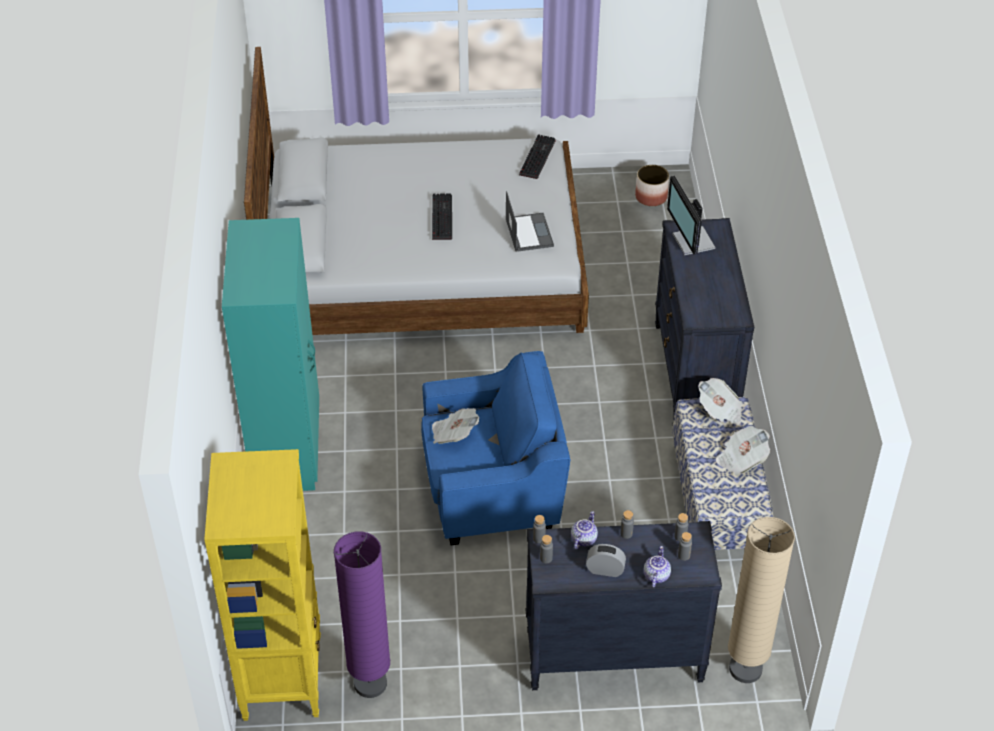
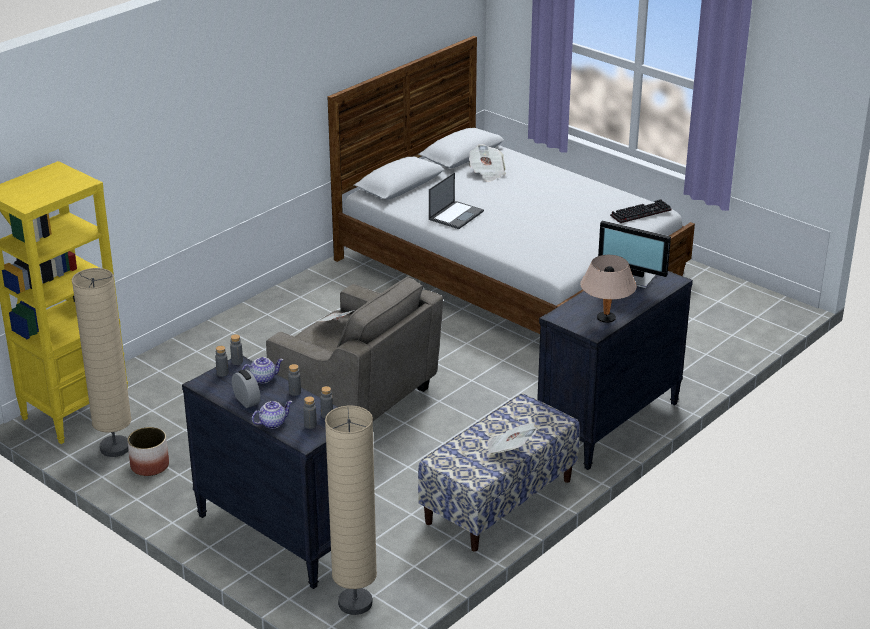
camera: 45 degrees right, 15 degrees down
(287, 446) = (269, 309): turquoise wardrobe -> none
(370, 684) = (115, 448): purple floor lamp -> beige floor lamp
(440, 217) = (514, 211): keyboard -> none
(492, 489) = (355, 401): blue armchair -> grey armchair
(529, 232) = (561, 245): laptop -> laptop (456, 215)
(651, 197) = (750, 311): planter -> planter (150, 466)
(691, 242) = (636, 278): monitor -> monitor turned 90 degrees counterclockwise
(720, 411) = (542, 416): newspaper -> newspaper (487, 173)
(727, 298) = (605, 318): none -> beige table lamp

